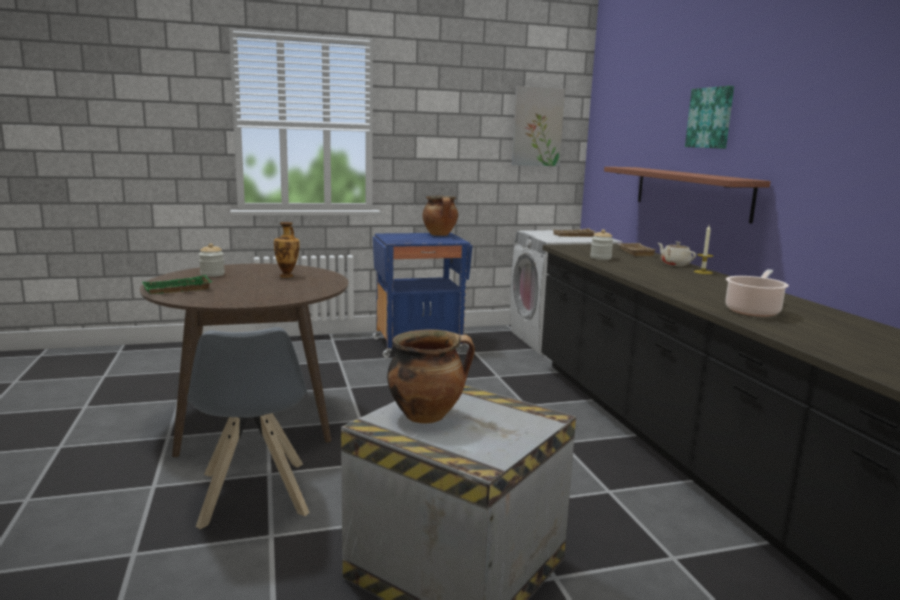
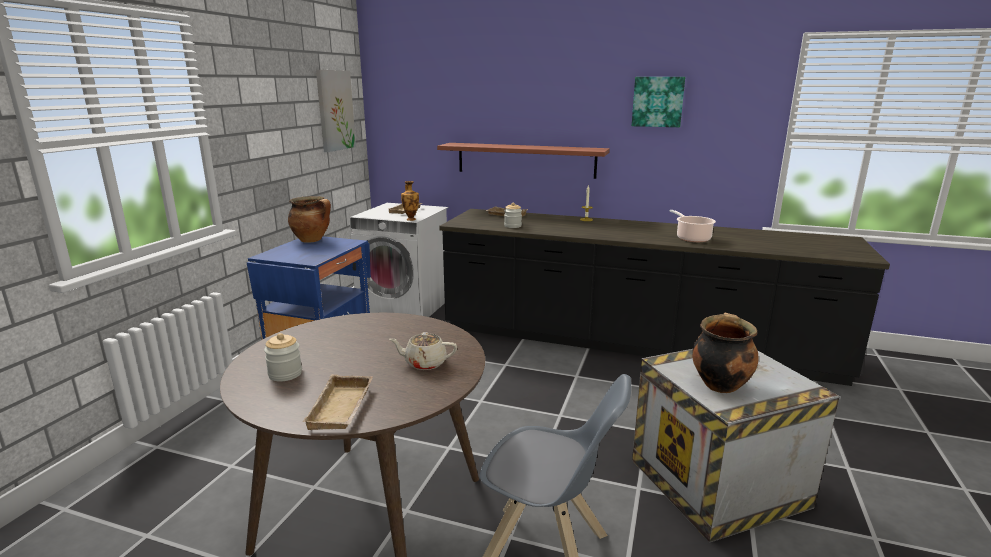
camera: 55 degrees left, 5 degrees up
(177, 290) = (343, 408): green tray -> beige tray
(287, 276) = (359, 336): vase -> vase (411, 219)
(674, 264) = (556, 218): beige teapot -> beige teapot (424, 363)
(711, 118) = (540, 102): picture -> picture (658, 102)

